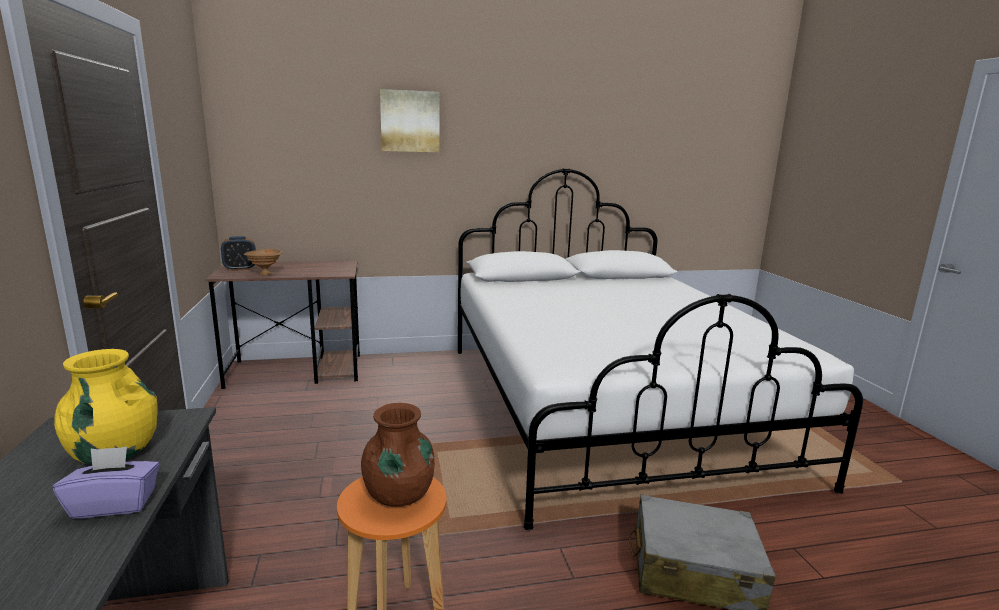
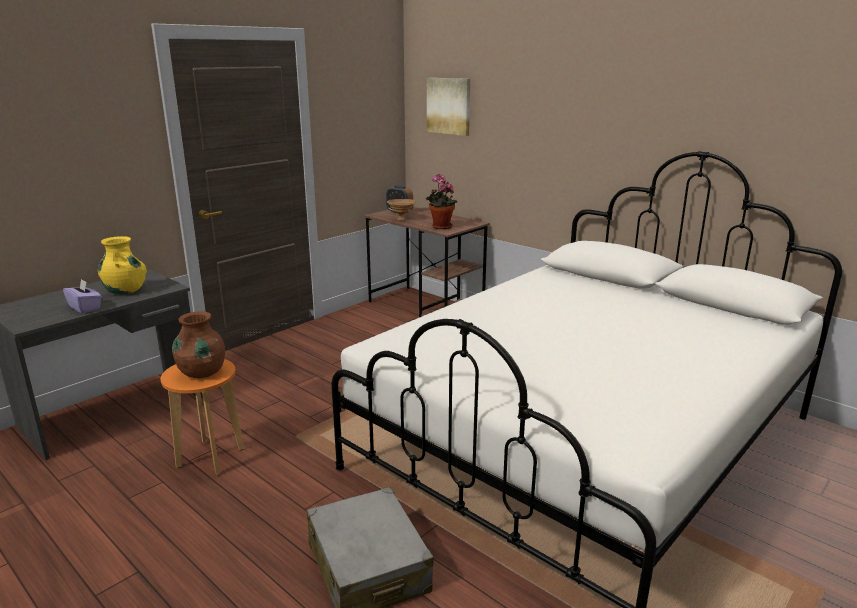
camera: 55 degrees right, 5 degrees up
(327, 272) = (440, 227): none -> potted plant
(410, 121) = (543, 89): picture -> picture (449, 106)

